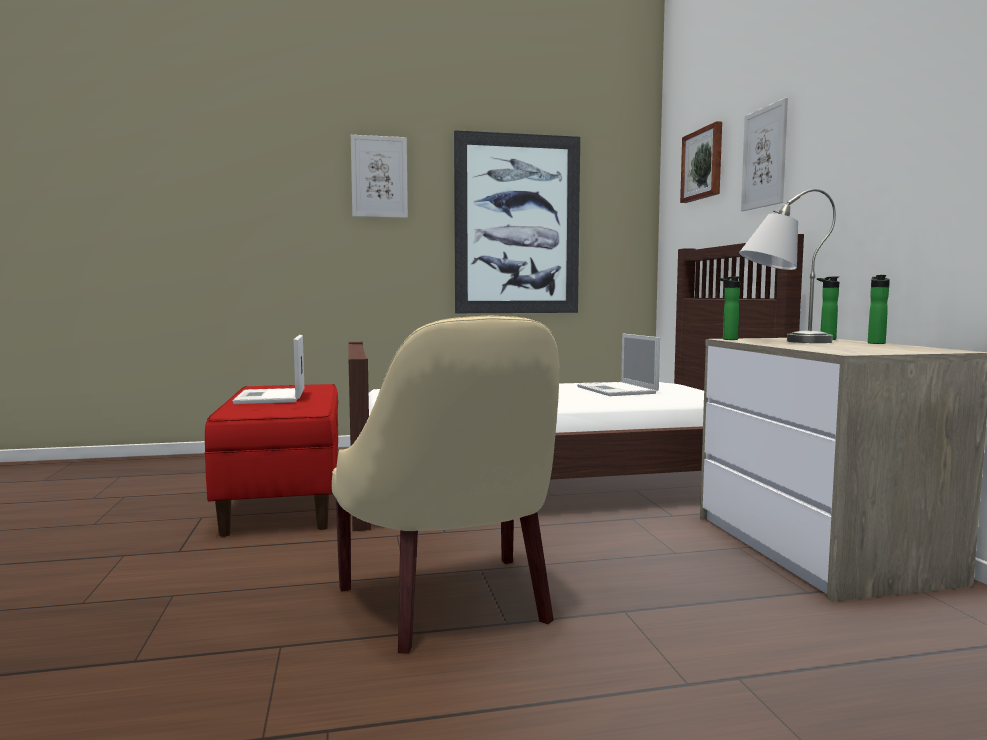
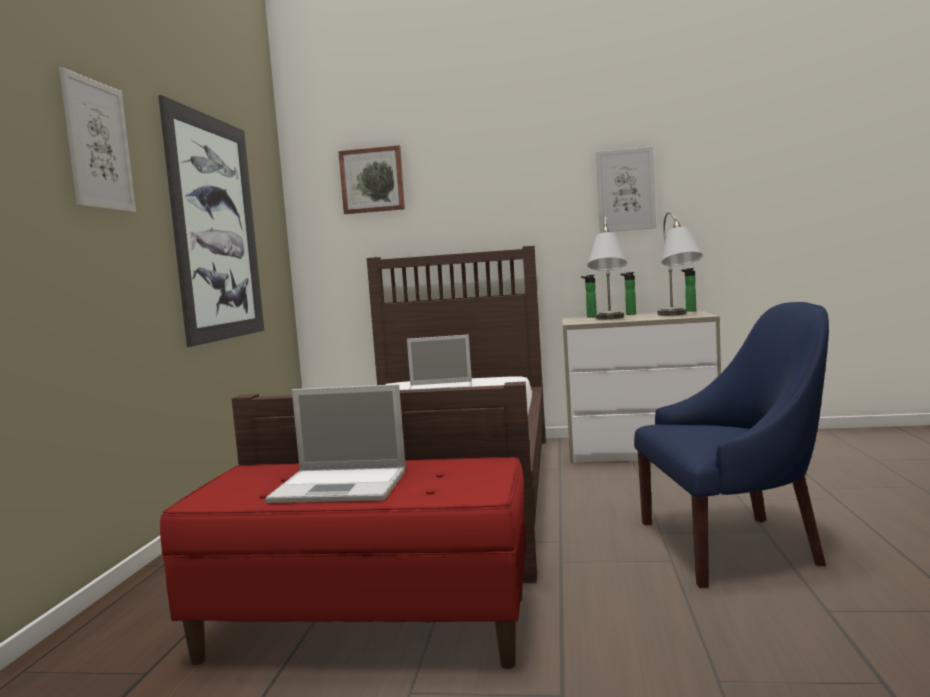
camera: 70 degrees left, 0 degrees up
(453, 603) = (733, 545): beige armchair -> blue armchair
(727, 339) = (579, 323): bottle -> bottle (689, 311)
(764, 157) = (468, 184): picture -> picture (625, 190)
(854, 349) = (678, 315): none -> grey table lamp

